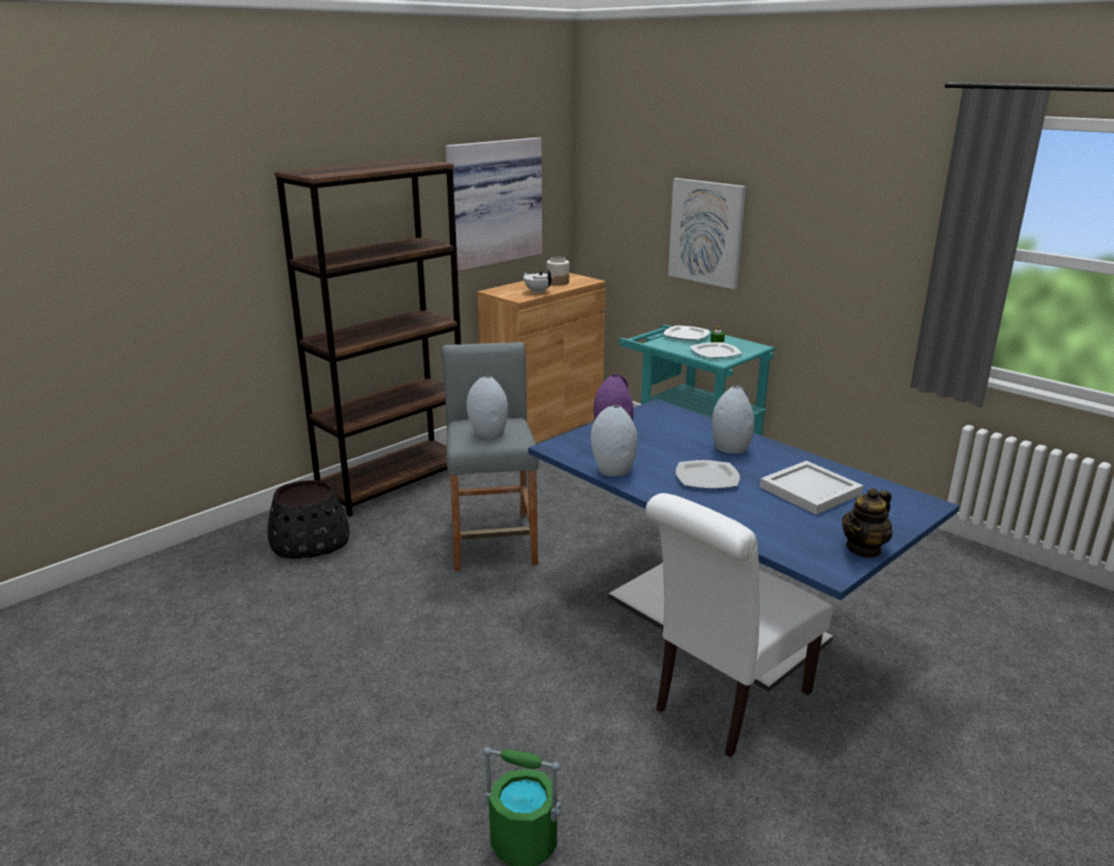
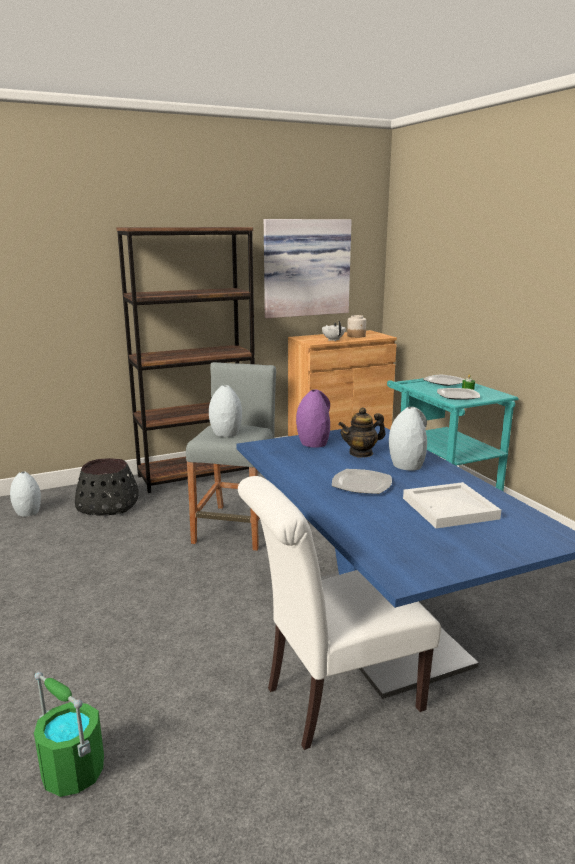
camera: 20 degrees right, 5 degrees down
(613, 470) = (286, 468): grey vase -> grey vase (27, 512)
(706, 232) = (472, 295): picture -> none
(864, 549) = (457, 565): teapot -> teapot (361, 453)

